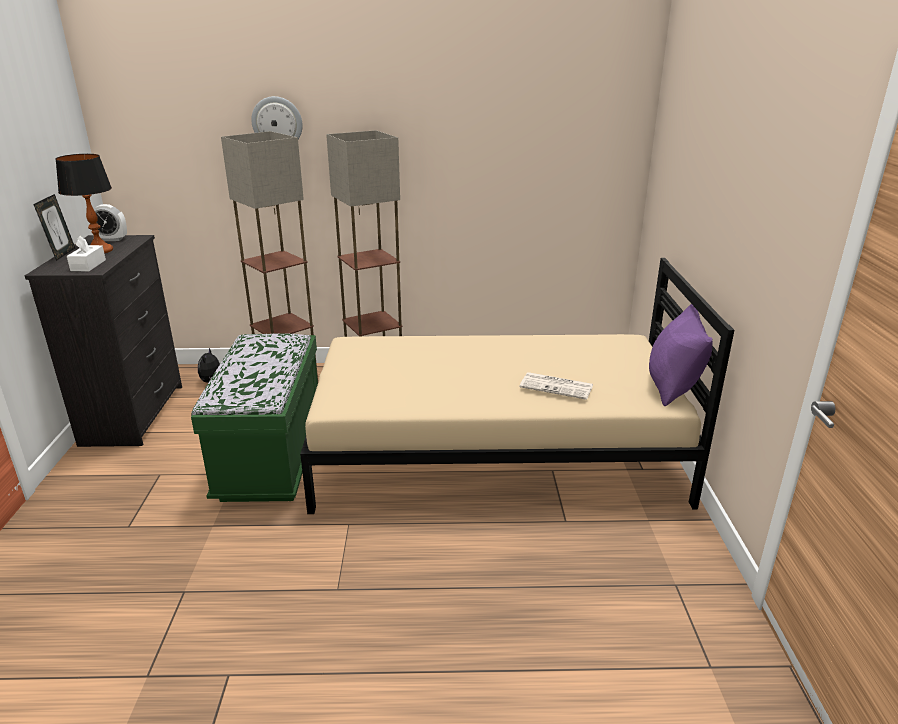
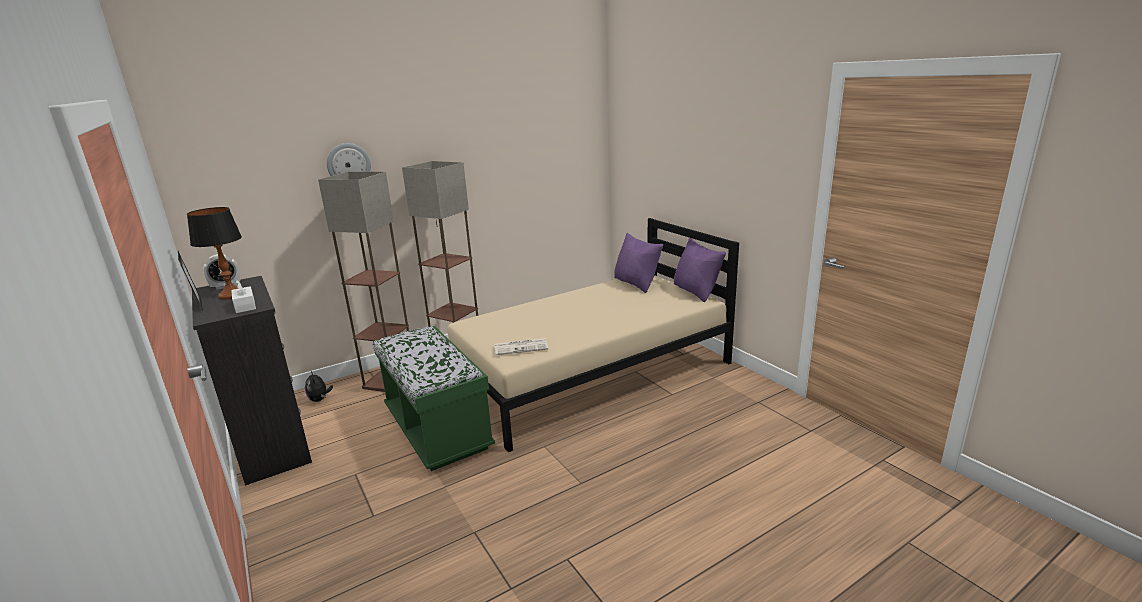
camera: 30 degrees left, 5 degrees down
(557, 386) = (638, 308): newspaper -> newspaper (521, 347)
(605, 349) = (636, 284): none -> purple pillow

